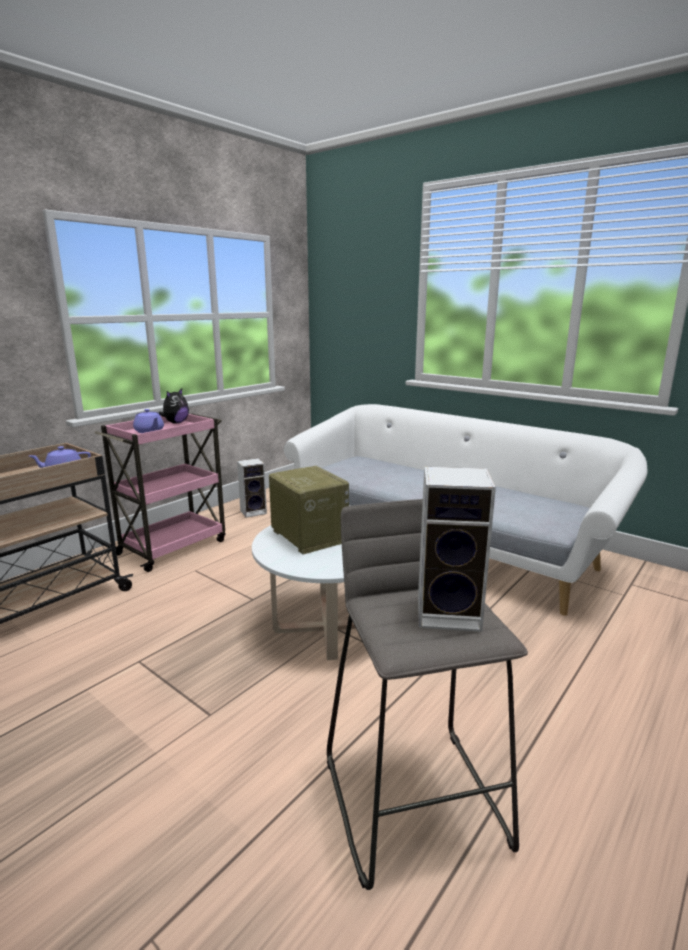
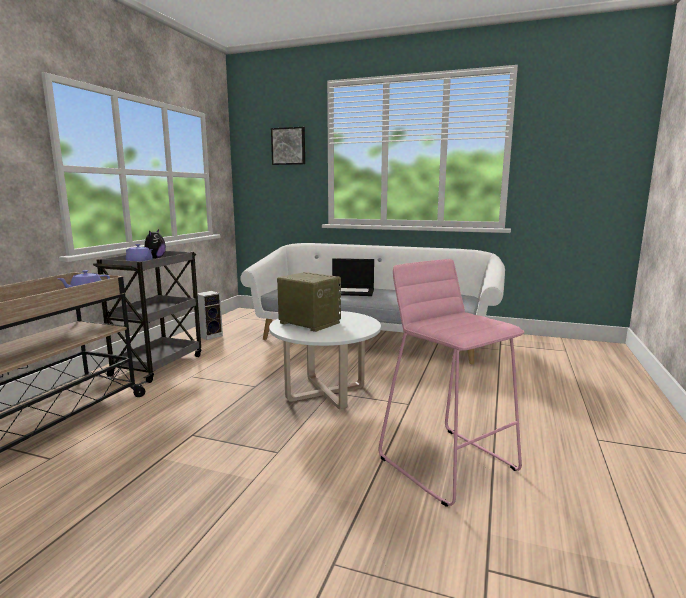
camera: 20 degrees left, 5 degrees down
(174, 546) = (158, 364): pink cart -> grey cart
(372, 275) = (289, 146): none -> picture
(415, 482) = (352, 292): none -> laptop
(415, 800) = (448, 463): grey stool -> pink stool
(451, 613) = (473, 320): speaker -> none

